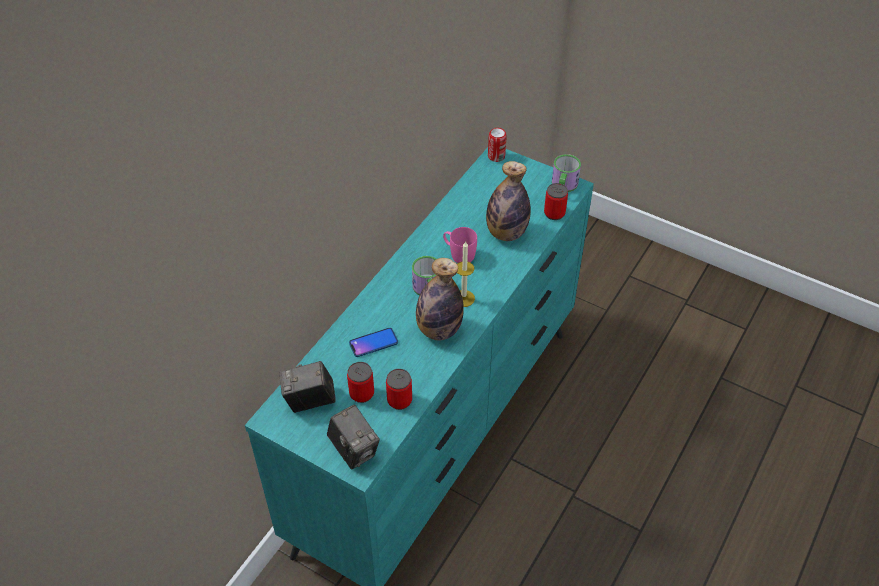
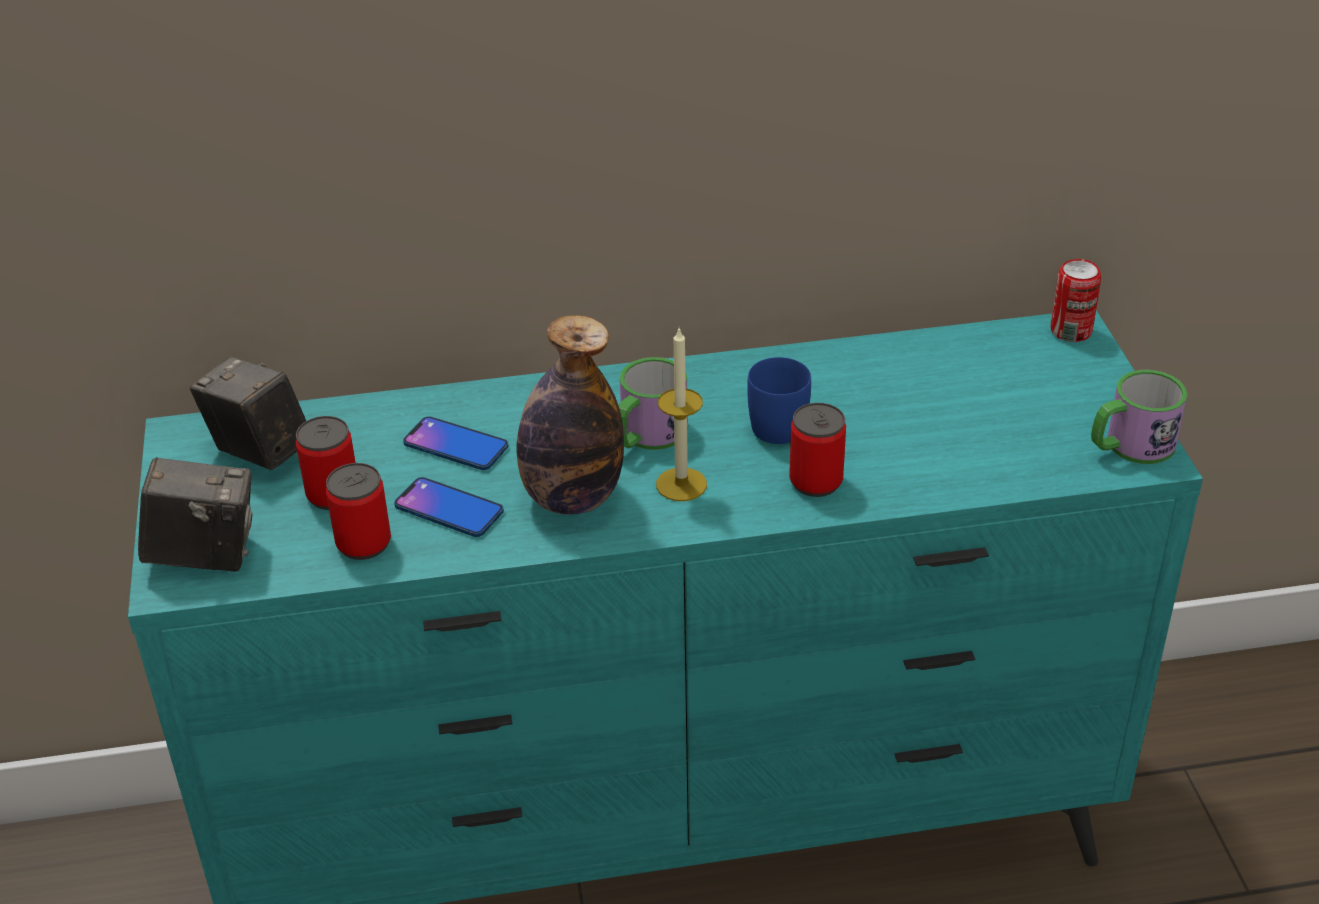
camera: 50 degrees right, 10 degrees down
(354, 450) = (205, 554): camera -> camera turned 105 degrees counterclockwise
(407, 366) = (449, 509): none -> phone
(458, 254) = (776, 421): pink mug -> blue mug
(506, 233) = (905, 445): bottle -> none
(554, 213) = (1043, 473): can -> can (816, 481)

